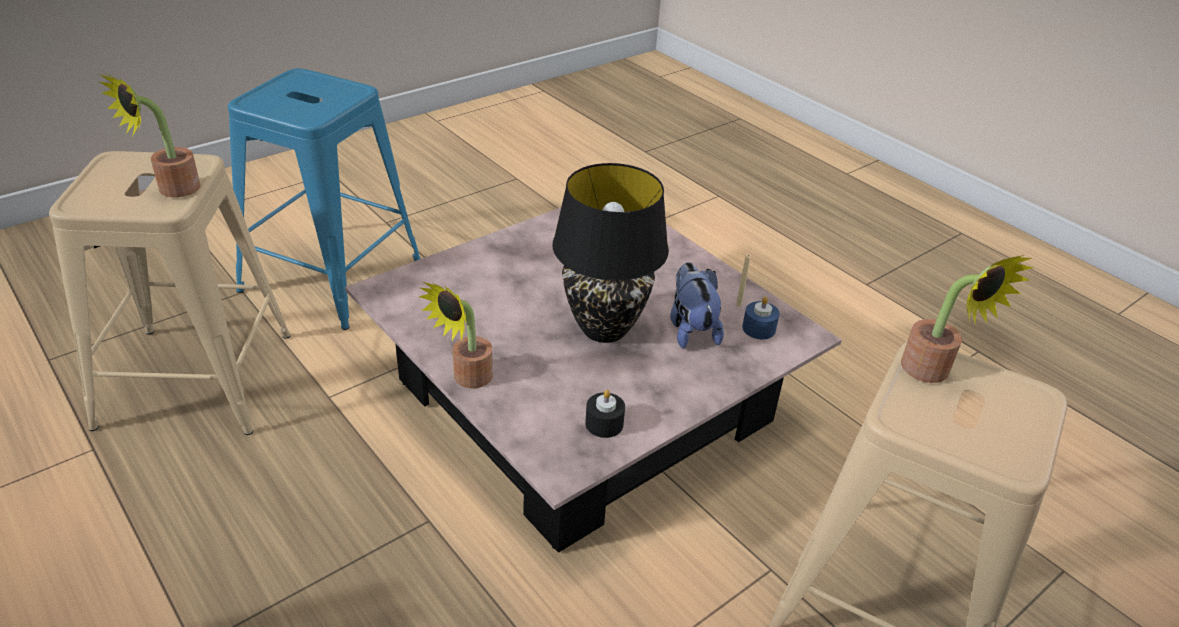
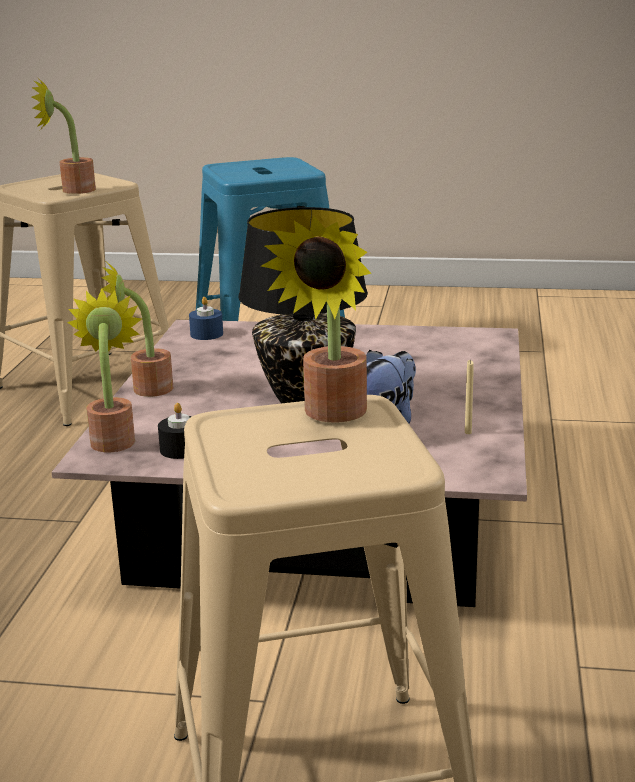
camera: 50 degrees right, 15 degrees down
(538, 443) = (113, 438): none -> potted plant
(758, 328) = (450, 453): blue candle -> blue candle (206, 334)

